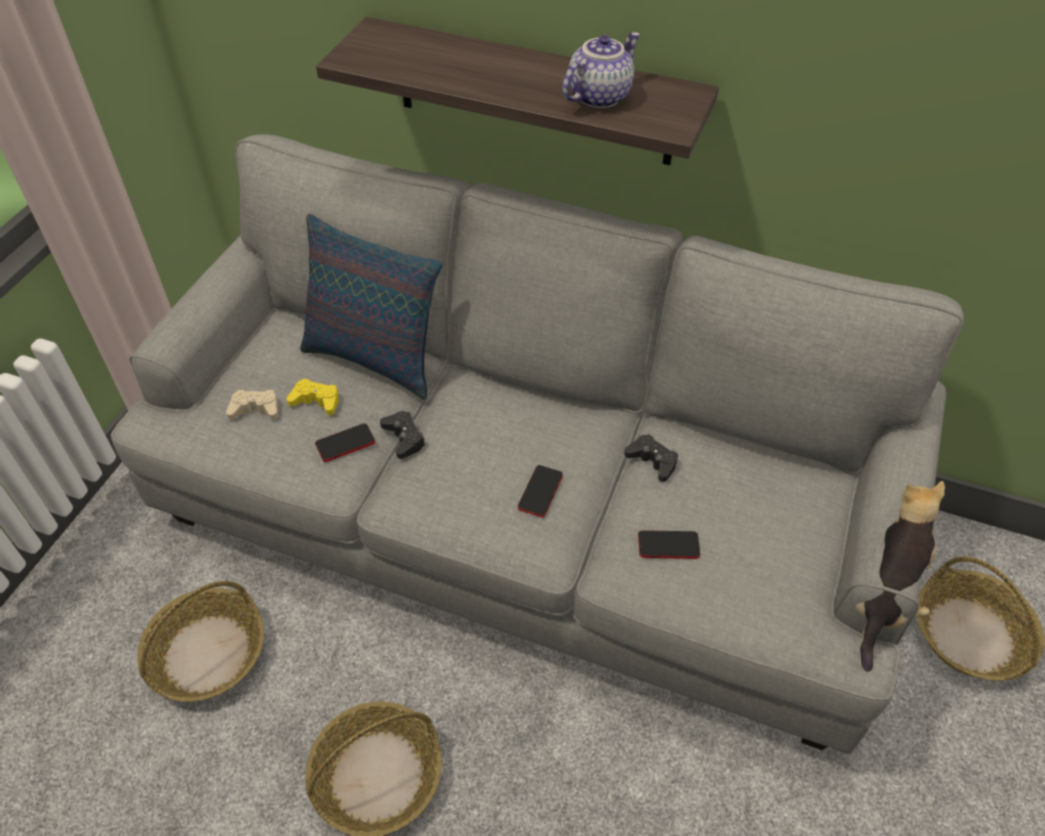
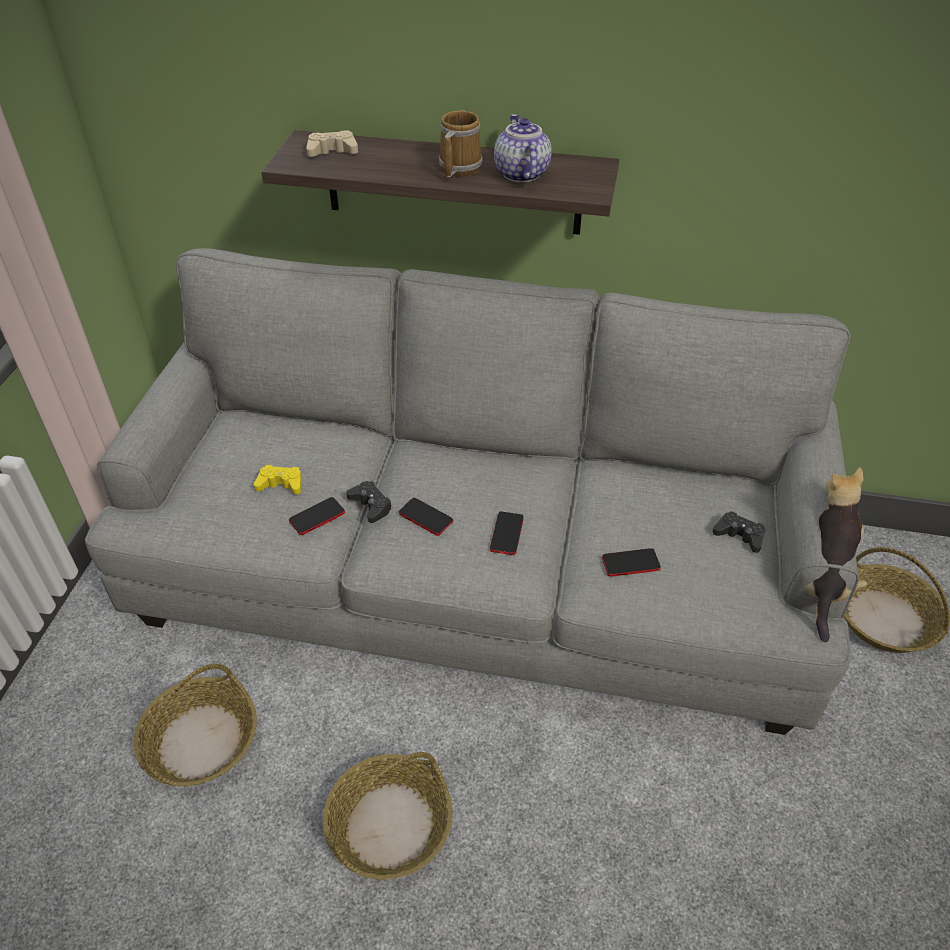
camera: 10 degrees left, 5 degrees down
(255, 409) = (224, 498): beige game controller -> beige game controller (332, 151)
(374, 360) = (327, 443): blue pillow -> none
(458, 460) = (425, 517): none -> phone
(530, 82) = (458, 168): none -> mug
(598, 96) = (520, 174): teapot -> teapot turned 45 degrees counterclockwise
(652, 461) = (599, 496): black game controller -> black game controller (739, 536)

